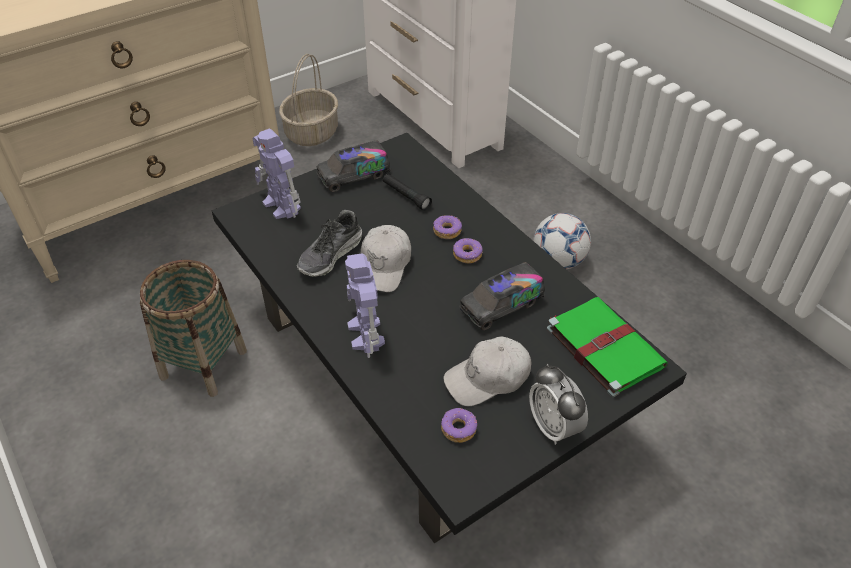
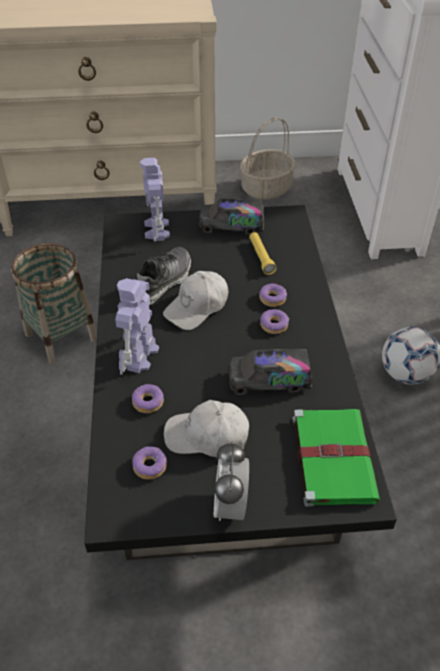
camera: 30 degrees right, 0 degrees up
(330, 255) = (163, 282): shoe -> shoe turned 150 degrees clockwise
(406, 196) = (261, 257): black flashlight -> yellow flashlight
(409, 373) = (148, 402): none -> donut

